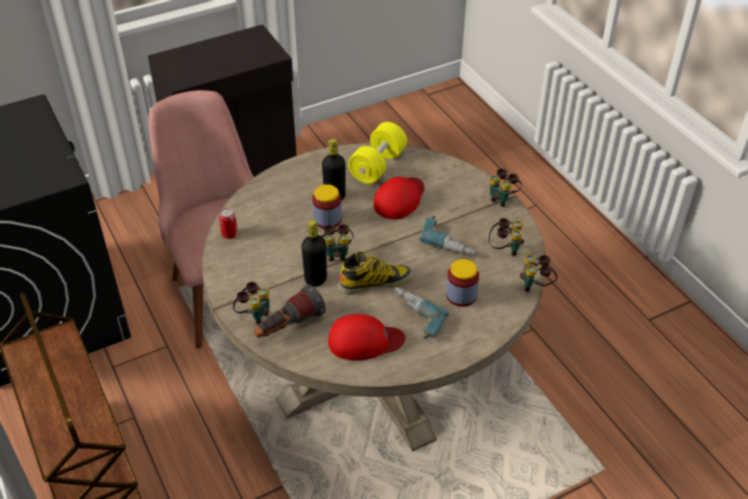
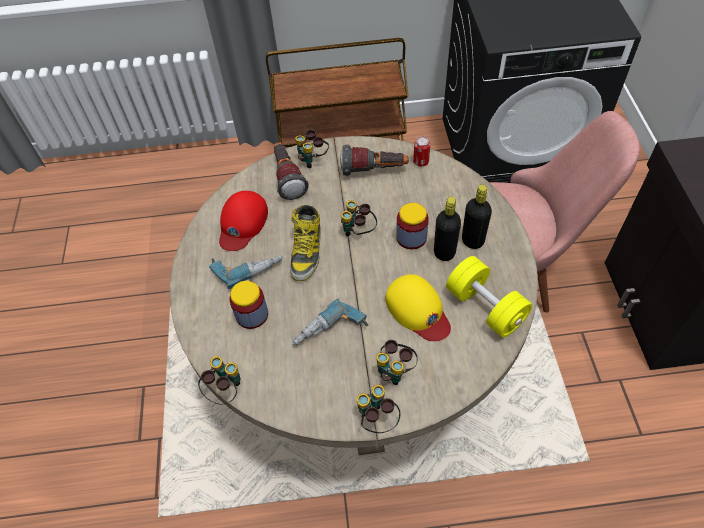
camera: 115 degrees right, 10 degrees up
(254, 263) = (374, 171): none -> flashlight
(315, 279) = (333, 208): black bottle -> black bottle (472, 240)
(400, 199) = (418, 310): red cap -> yellow cap
(505, 249) = (293, 384): binoculars -> binoculars (395, 370)

